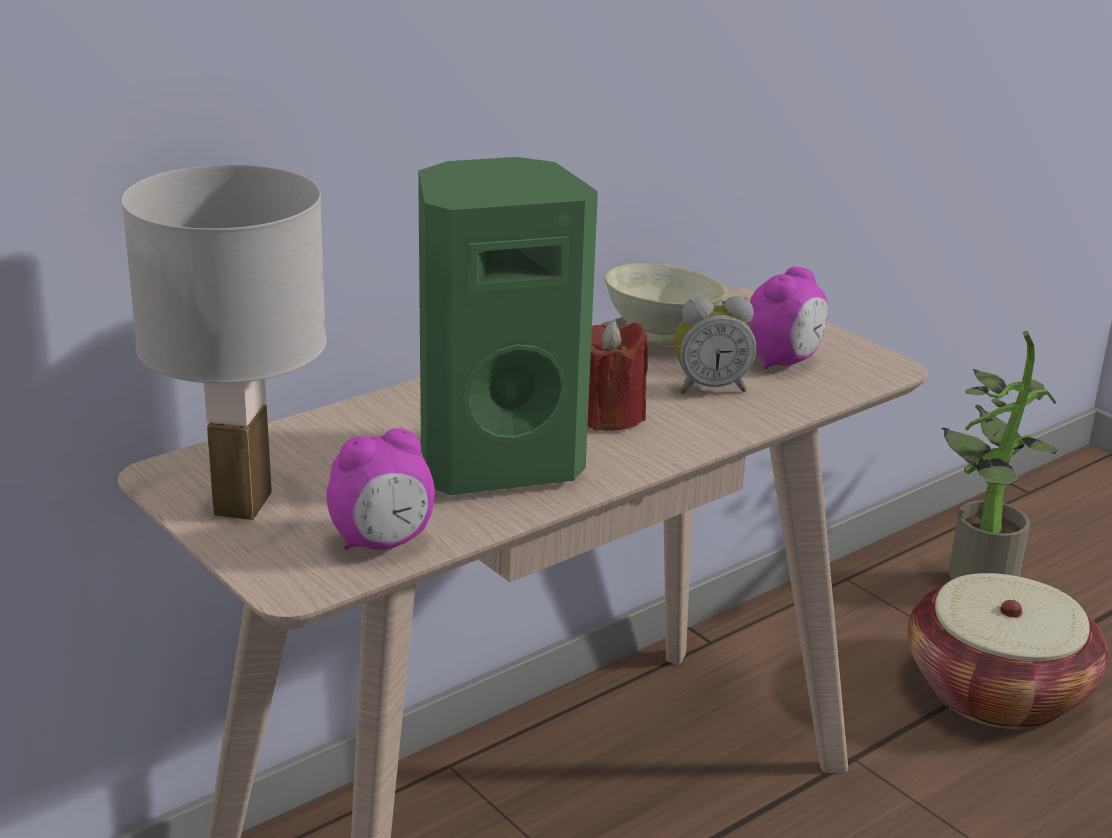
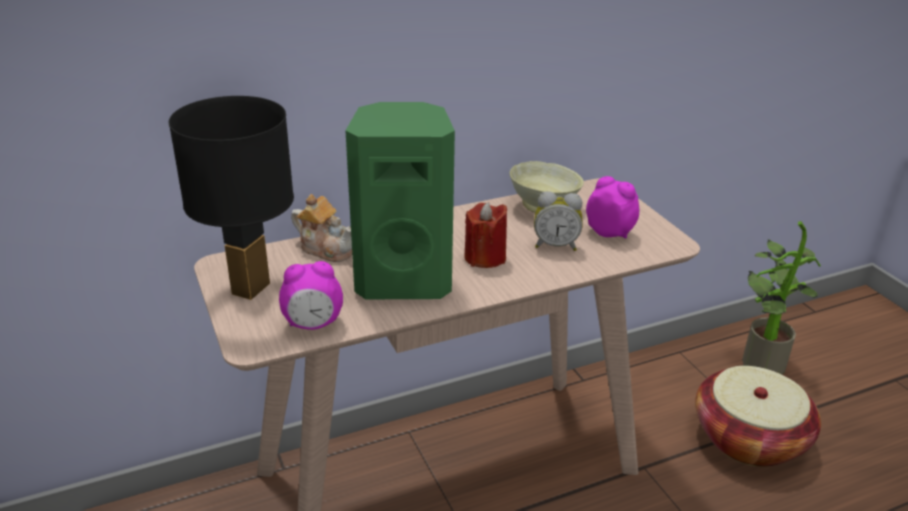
camera: 15 degrees right, 5 degrees up
(244, 505) = (251, 289): white table lamp -> black table lamp
(339, 431) = (326, 248): none -> teapot
(783, 361) = (610, 232): alarm clock -> alarm clock turned 105 degrees counterclockwise

